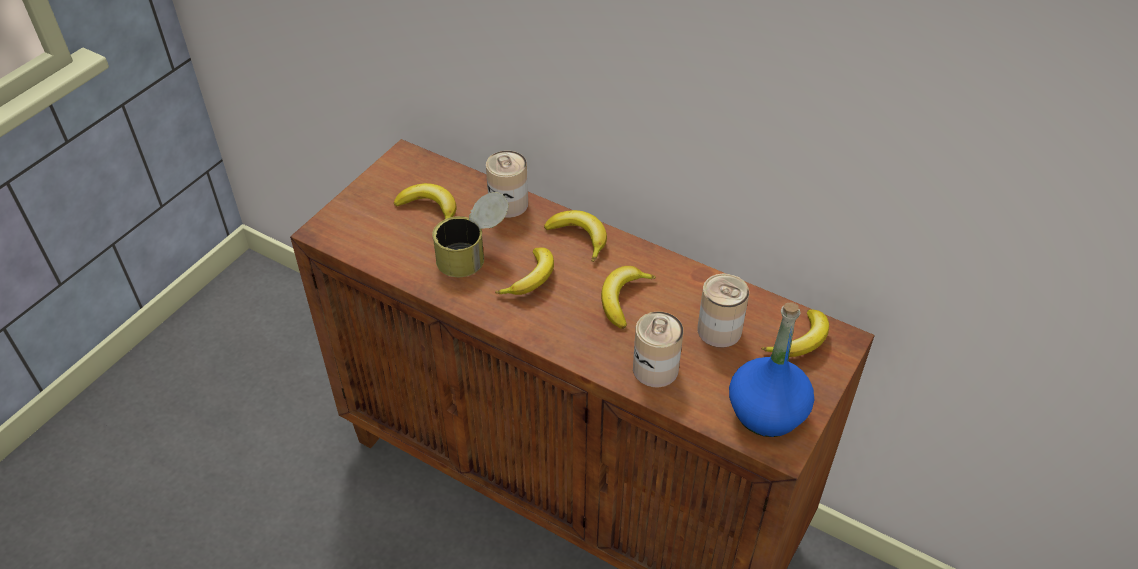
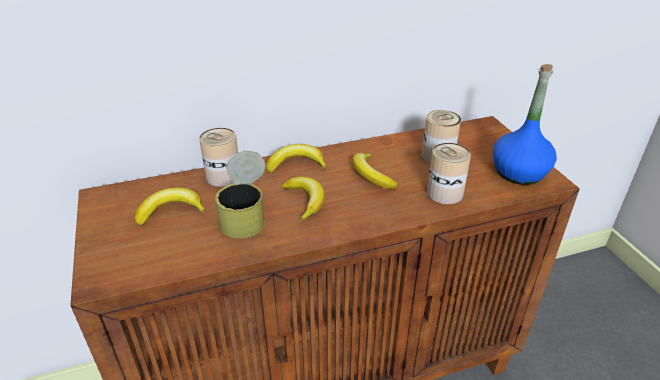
camera: 50 degrees left, 10 degrees down
(801, 341) = (475, 136): banana -> none

